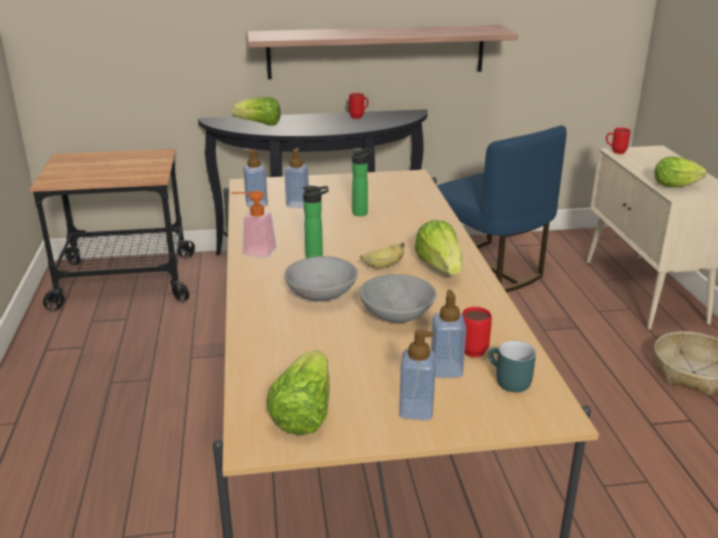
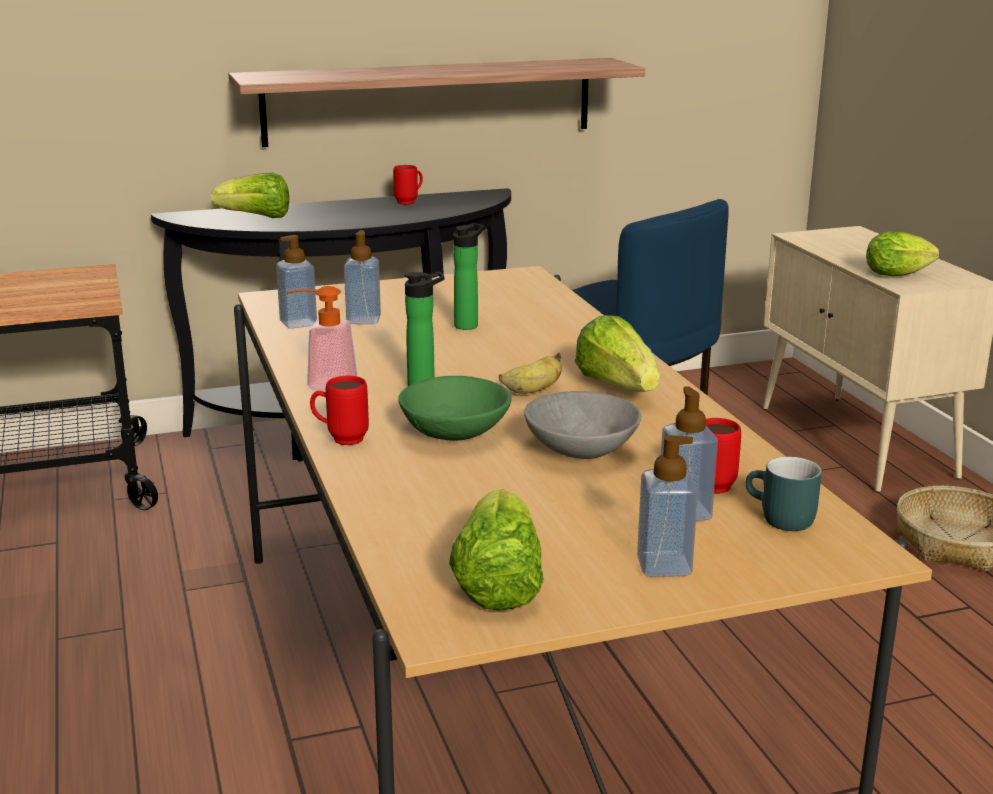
camera: 10 degrees left, 5 degrees down
(321, 294) = (454, 433): grey bowl -> green bowl
(615, 152) = (796, 237): red mug -> red mug (340, 439)

